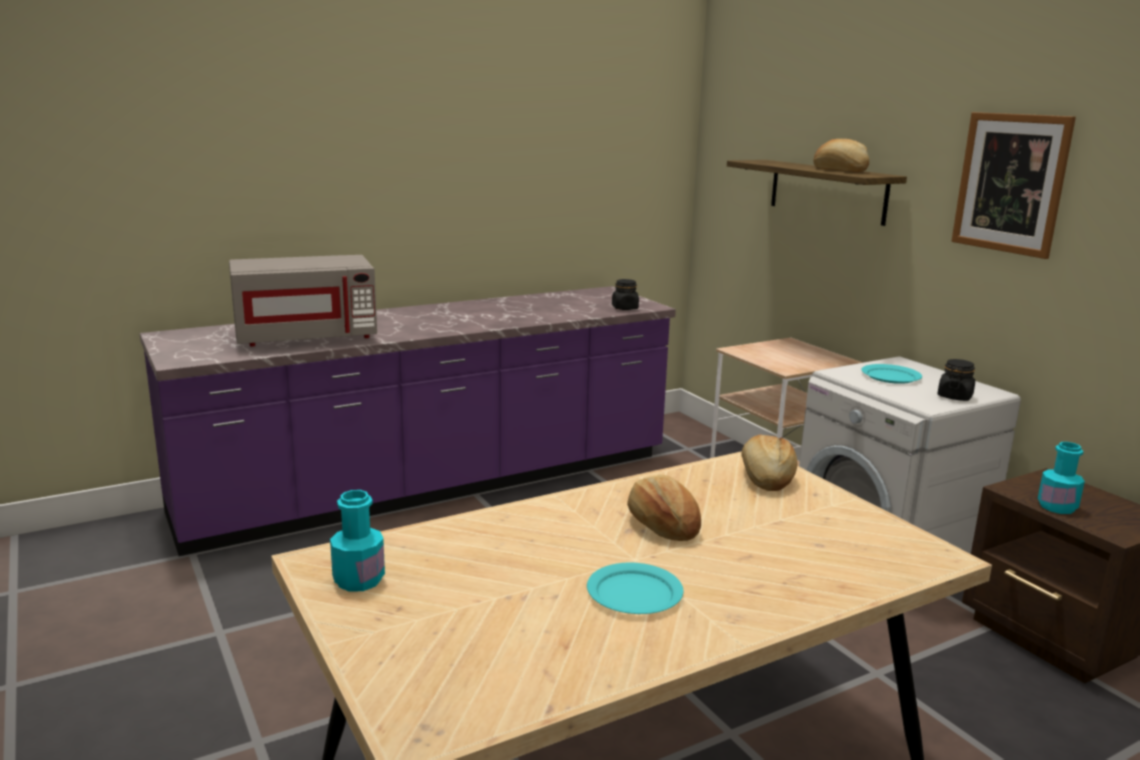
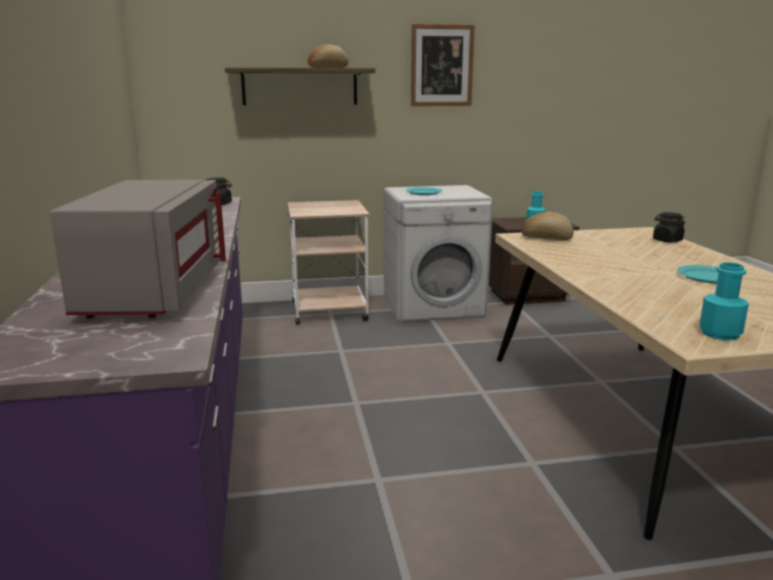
camera: 70 degrees left, 0 degrees up
(662, 525) = (616, 262): bread -> none
(954, 396) = (465, 191): black jar -> black jar (667, 240)

